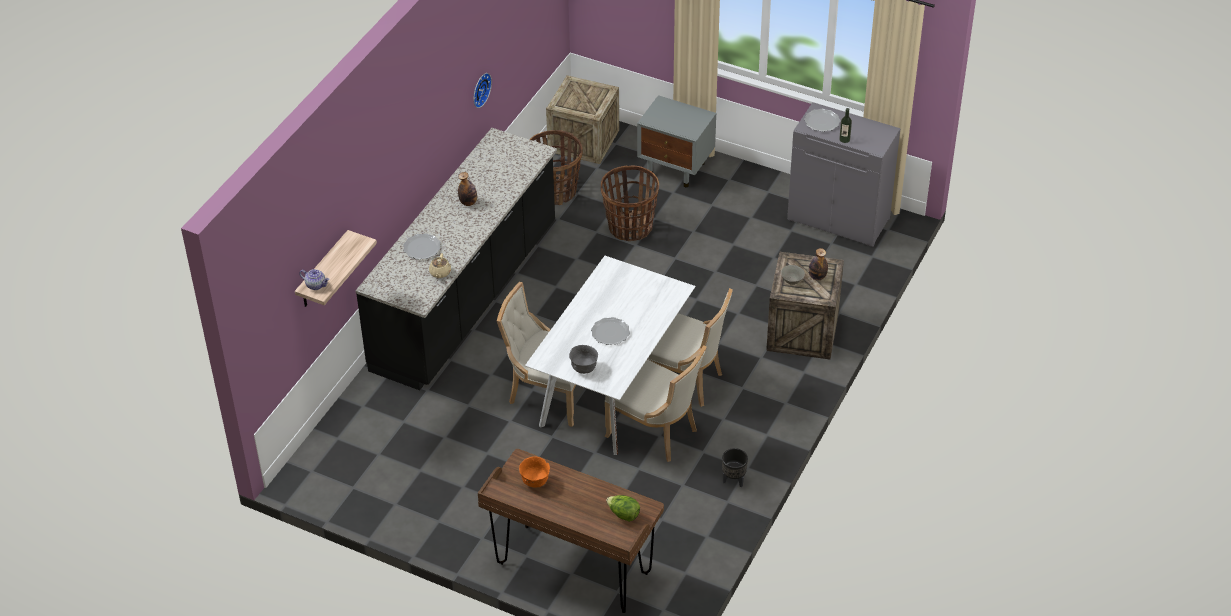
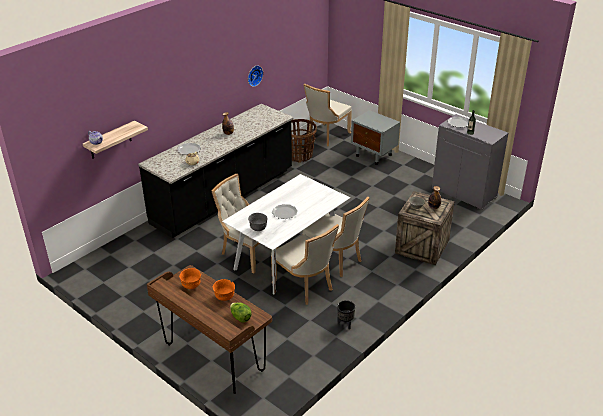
camera: 15 degrees right, 10 degrees down
(583, 141) = (326, 136): crate -> beige chair
(588, 489) = (224, 297): none -> orange bowl
(630, 227) = (335, 178): basket -> none

